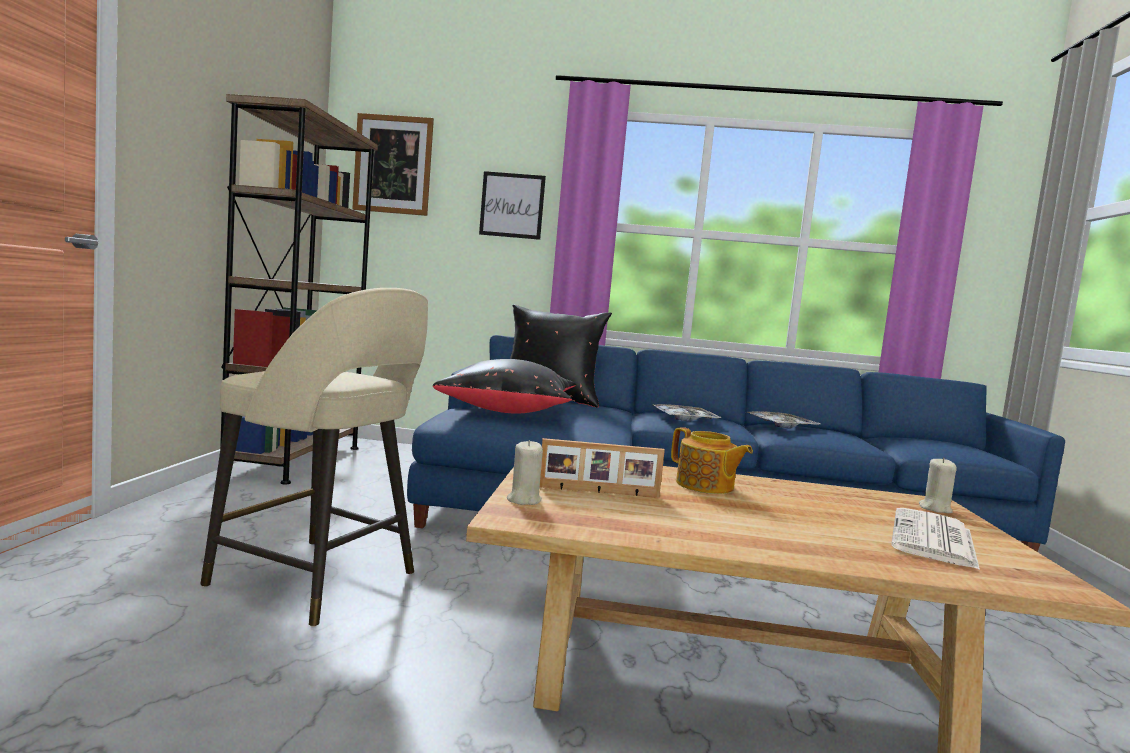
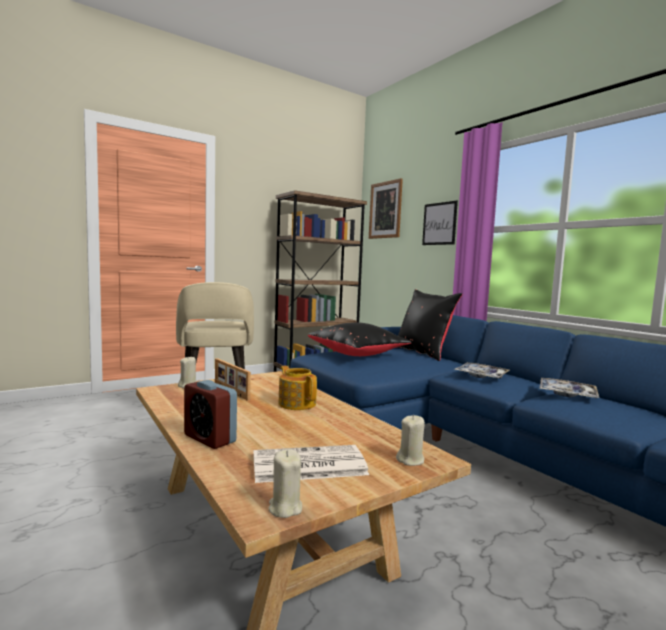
camera: 50 degrees right, 0 degrees up
(705, 486) = (297, 403): teapot -> teapot turned 135 degrees clockwise
(813, 551) = (209, 439): none -> alarm clock
(1051, 576) = (285, 508): none -> beige candle

